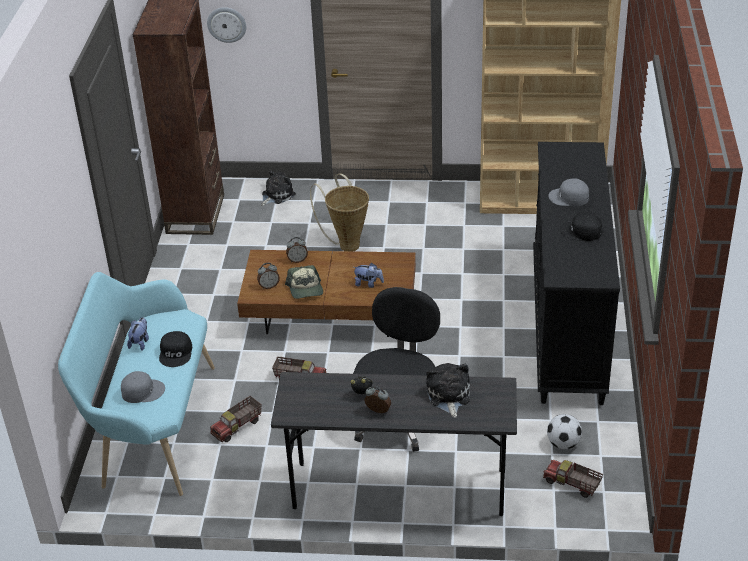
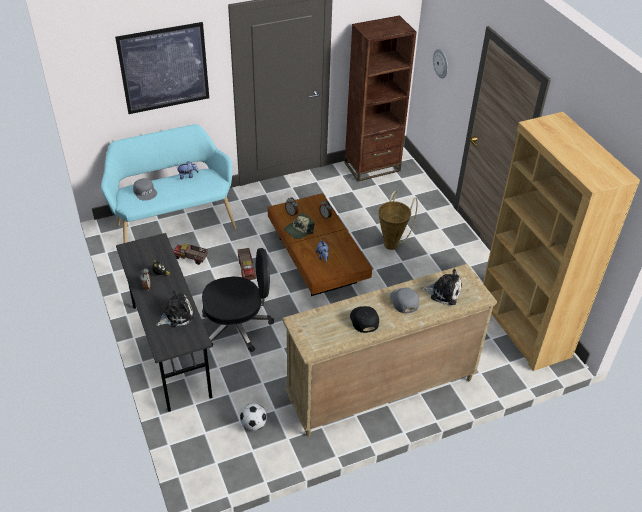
camera: 60 degrees right, 5 degrees up
(59, 210) = (164, 68): none -> picture
(176, 353) = (184, 192): black cap -> none
(276, 195) = (418, 193): plush toy -> plush toy (443, 292)
(567, 328) = (380, 389): black dresser -> beige dresser
(572, 484) = (214, 442): toy truck -> none

